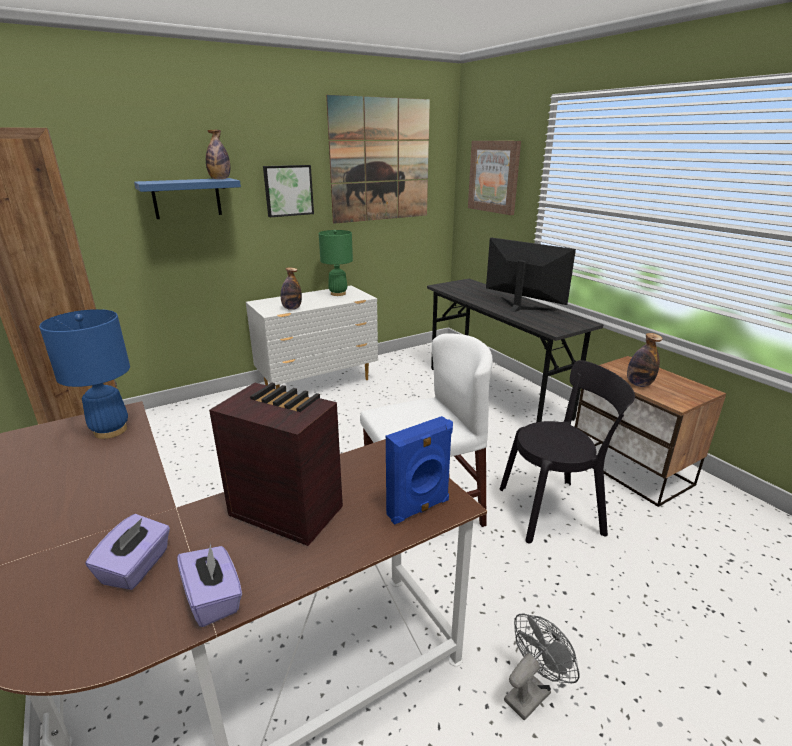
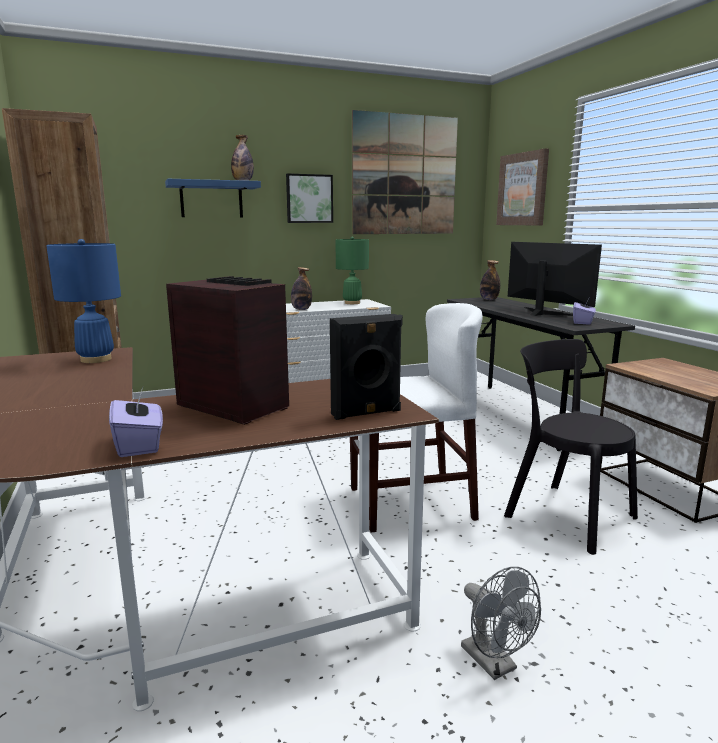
camera: 10 degrees right, 10 degrees down
(137, 567) = (80, 425): purple tissue box -> purple tissue box (582, 322)
(419, 509) = (367, 413): blue speaker -> black speaker
(531, 691) = (495, 664): grey fan -> grey fan turned 90 degrees clockwise
(555, 510) = (564, 514): black chair -> black chair turned 135 degrees counterclockwise
(638, 384) = (667, 376): bottle -> bottle (489, 299)

